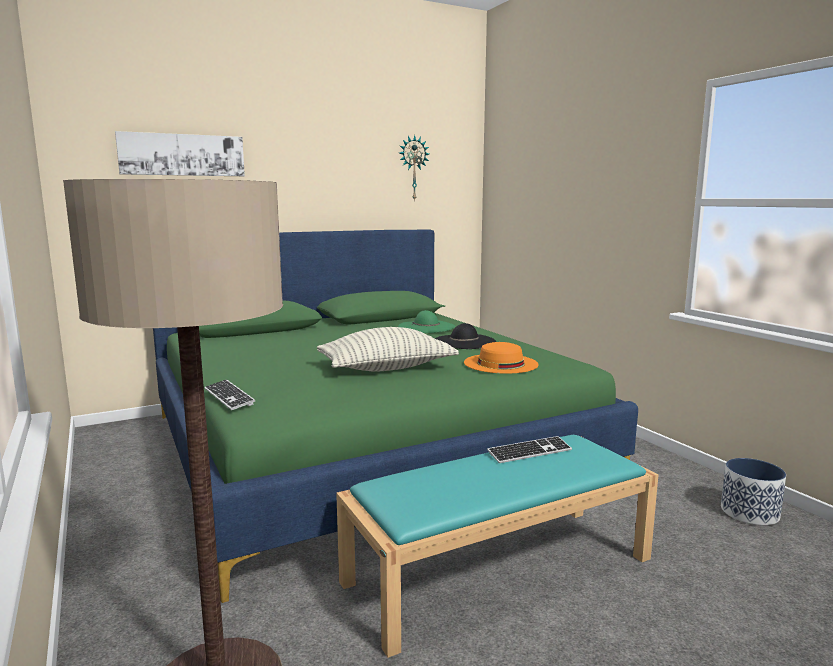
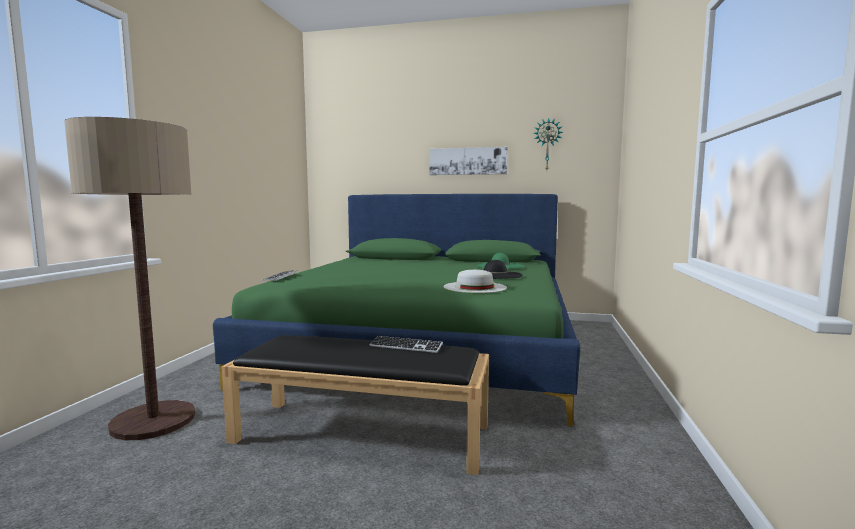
camera: 40 degrees right, 5 degrees down
(182, 155) = (378, 145): picture -> picture (468, 161)
(386, 368) = (396, 279): pillow -> none
(500, 363) = (475, 287): orange hat -> white hat
(500, 569) = (364, 433): turquoise bench -> black bench
(750, 513) = (661, 490): planter -> none

